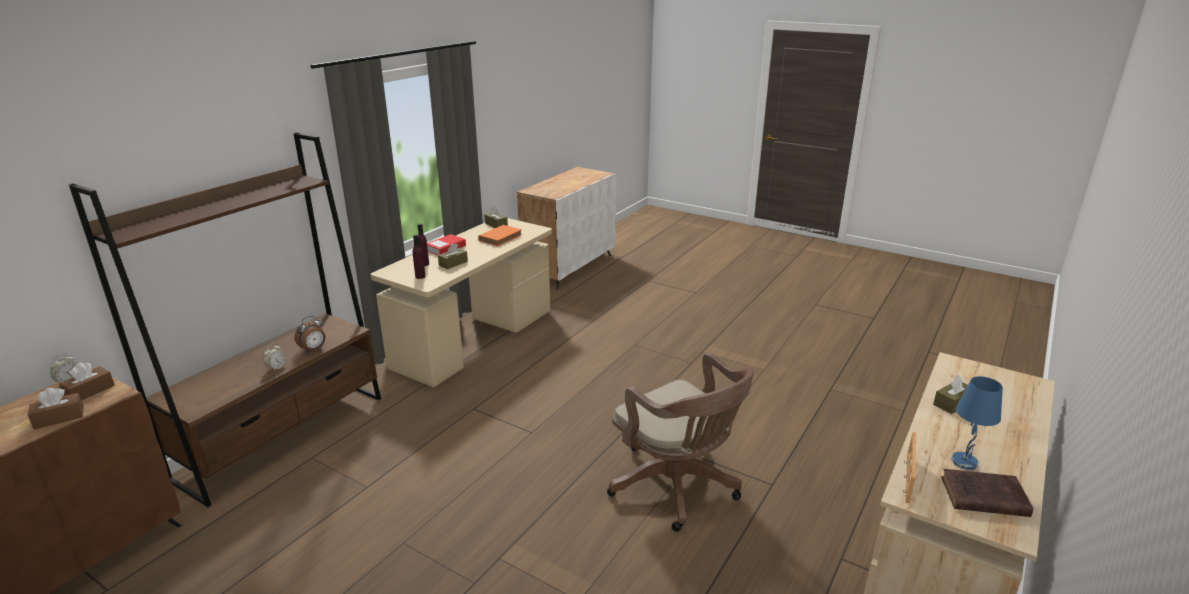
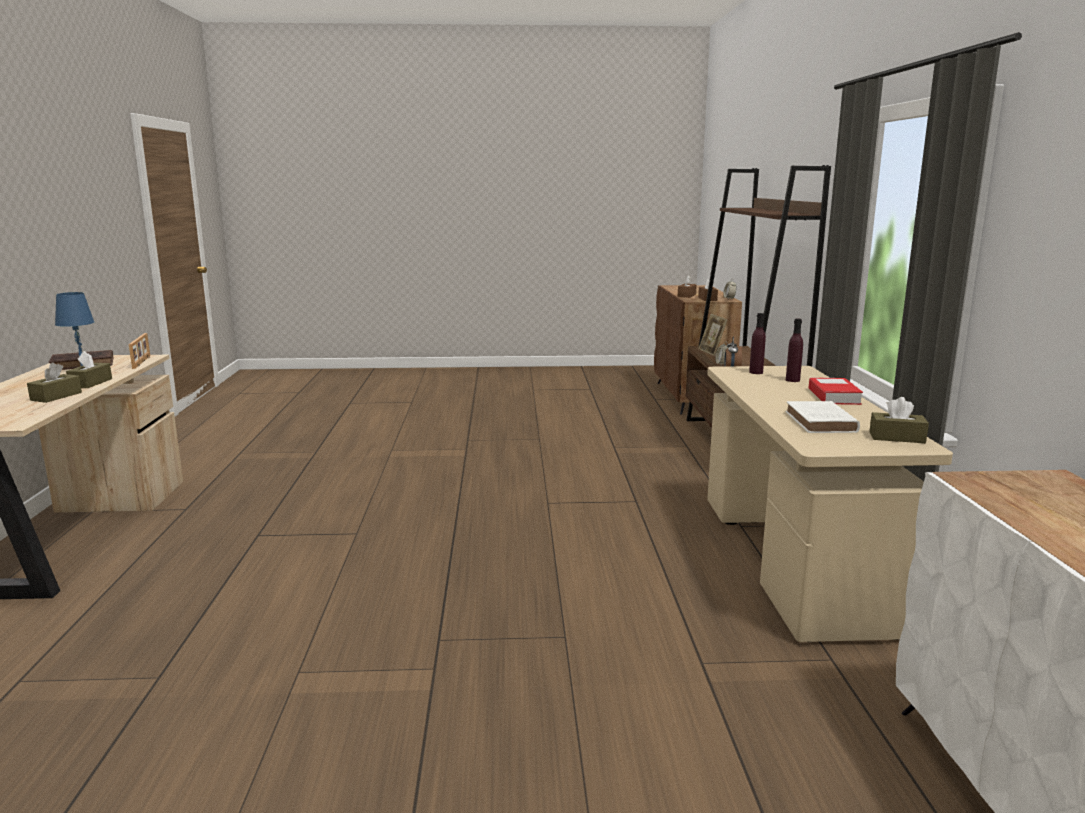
camera: 145 degrees right, 10 degrees down
(214, 396) = (711, 352): none -> picture frame
(453, 263) = (767, 387): brown tissue box -> brown tissue box (91, 383)
(501, 237) = (821, 423): orange book -> white book
(677, 488) = (359, 508): brown office chair -> none

